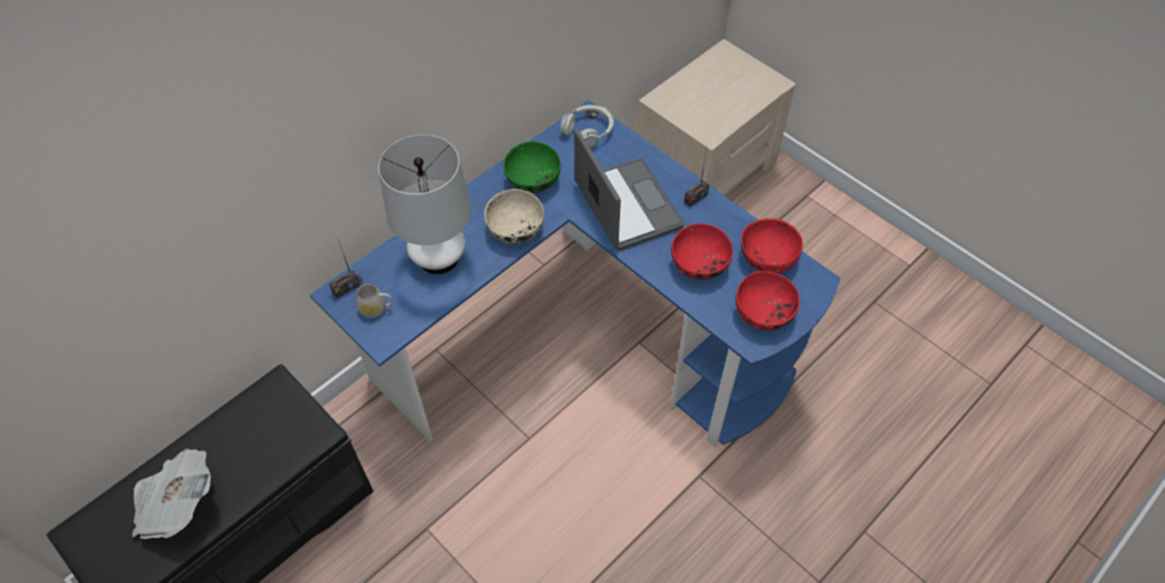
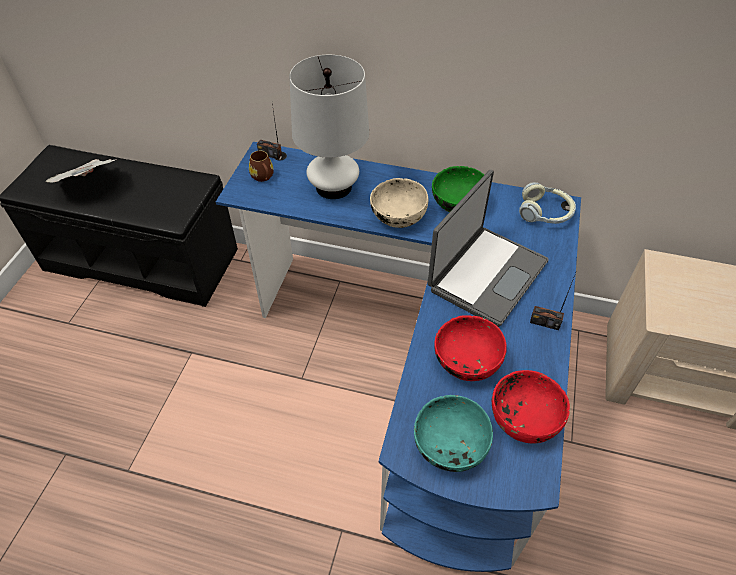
camera: 60 degrees right, 5 degrees down
(377, 308) = (263, 177): white mug -> brown mug
(763, 313) = (449, 445): red bowl -> turquoise bowl

